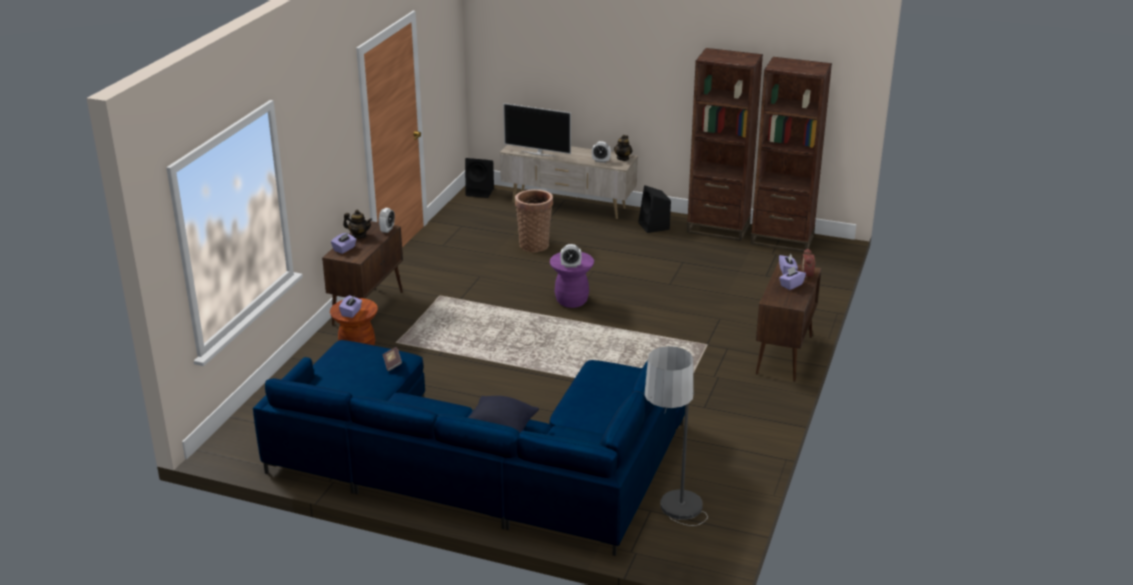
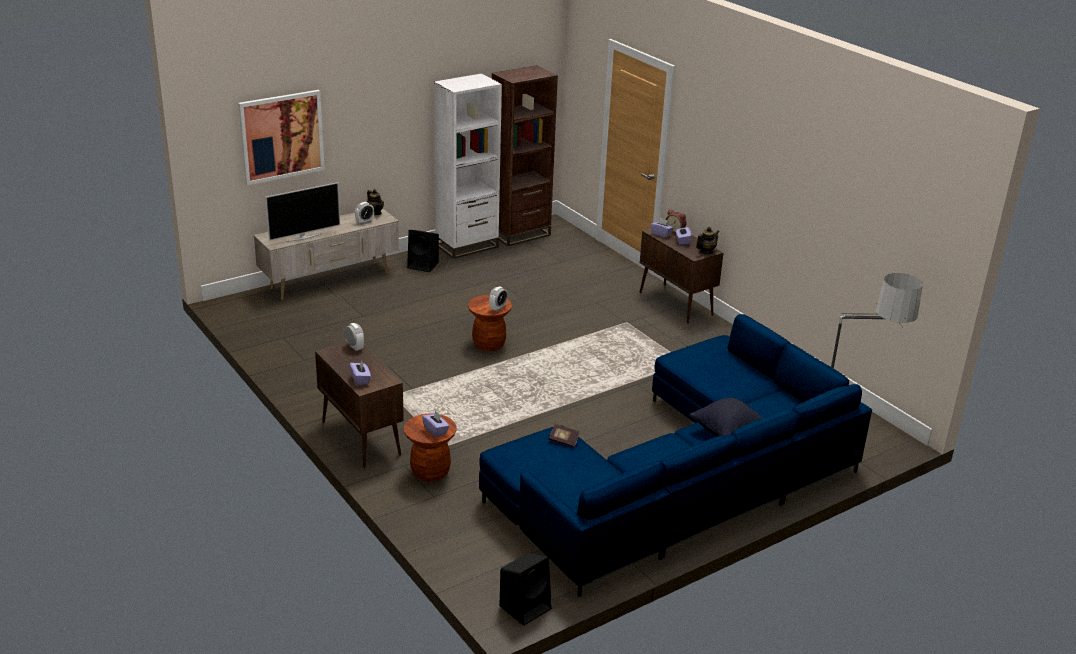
camera: 55 degrees left, 0 degrees up
(359, 236) = (344, 364): teapot -> teapot (706, 252)
(480, 192) = (235, 305): black speaker -> black speaker (526, 606)
(534, 244) = (372, 321): basket -> none
(547, 57) = (282, 136): none -> picture
(571, 301) = (489, 344): purple stool -> brown stool
(718, 228) = (467, 246): brown bookcase -> white bookcase

